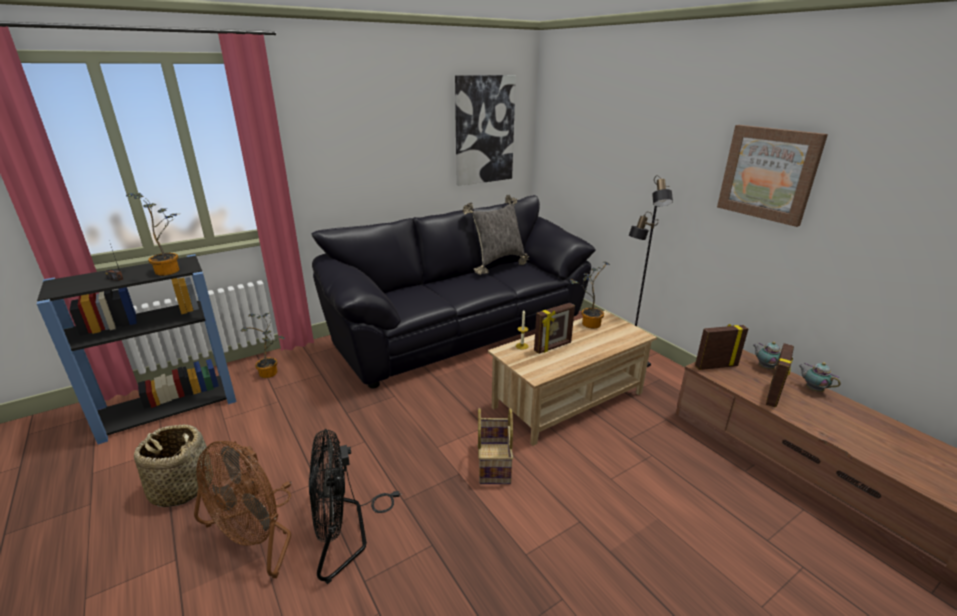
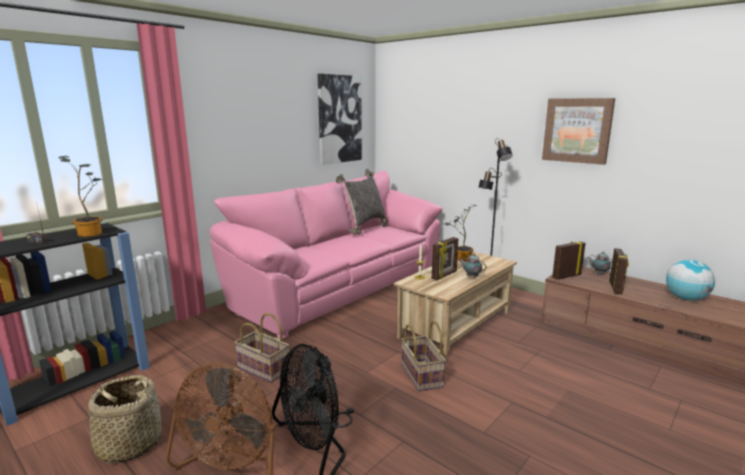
camera: 15 degrees left, 10 degrees down
(271, 373) = (174, 341): potted plant -> none
(336, 423) = (262, 369): none -> basket
(461, 335) = (341, 291): black sofa -> pink sofa
(812, 389) = (637, 281): teapot -> teapot (471, 277)
(867, 429) = (685, 298): none -> globe

